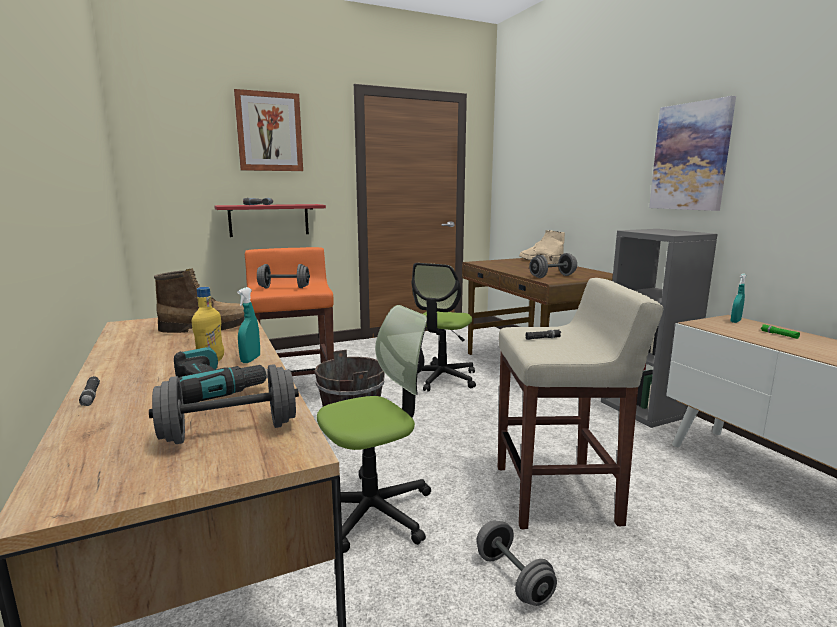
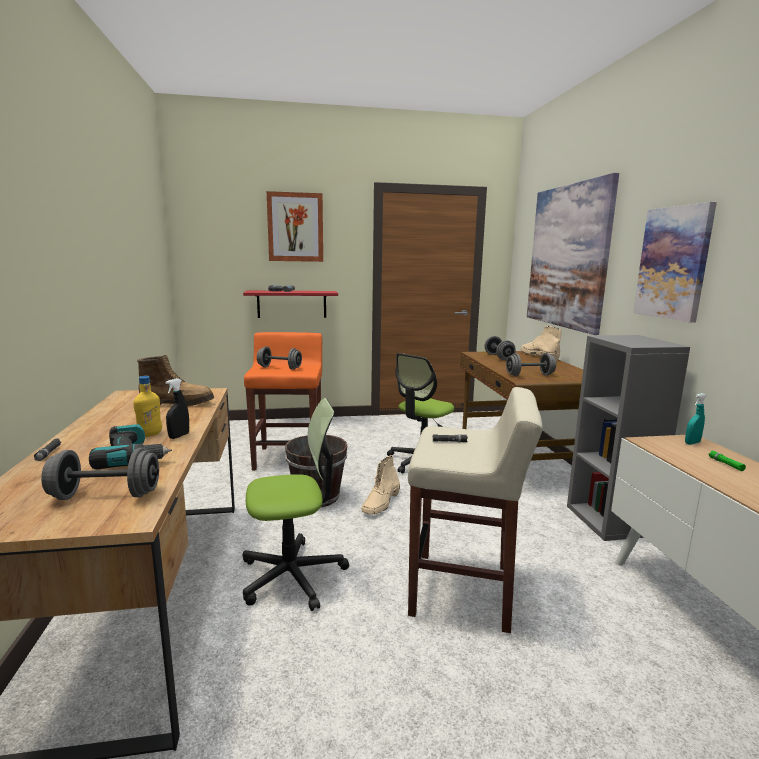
camera: 15 degrees right, 0 degrees up
(250, 360) = (179, 436): turquoise spray bottle -> black spray bottle
(424, 423) = (381, 503): none -> beige boot
(513, 578) = (375, 657): grey dumbbell -> grey dumbbell (498, 357)
(563, 160) = (567, 256): none -> picture

